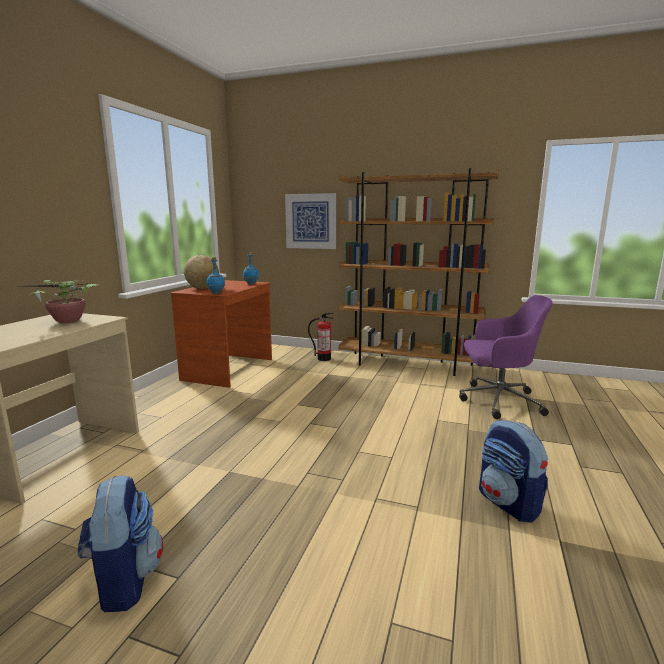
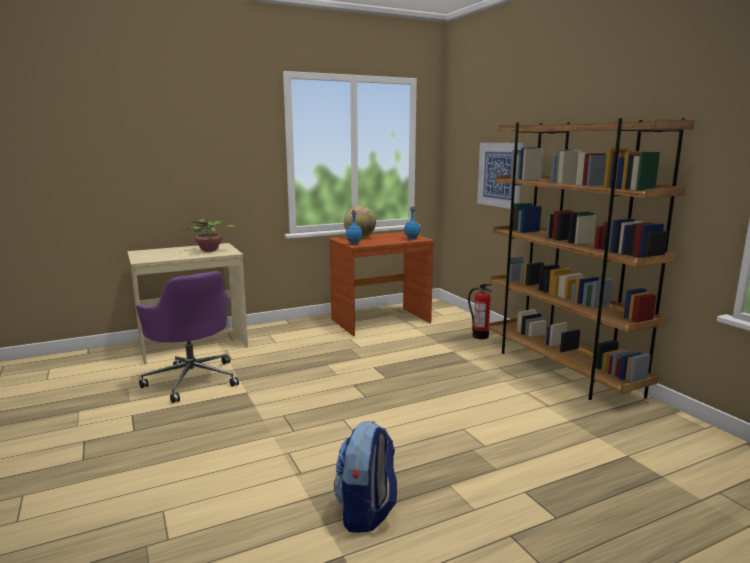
camera: 45 degrees right, 0 degrees up
(124, 580) = (117, 419): backpack -> none
(497, 401) = (577, 442): purple office chair -> purple office chair (192, 379)

